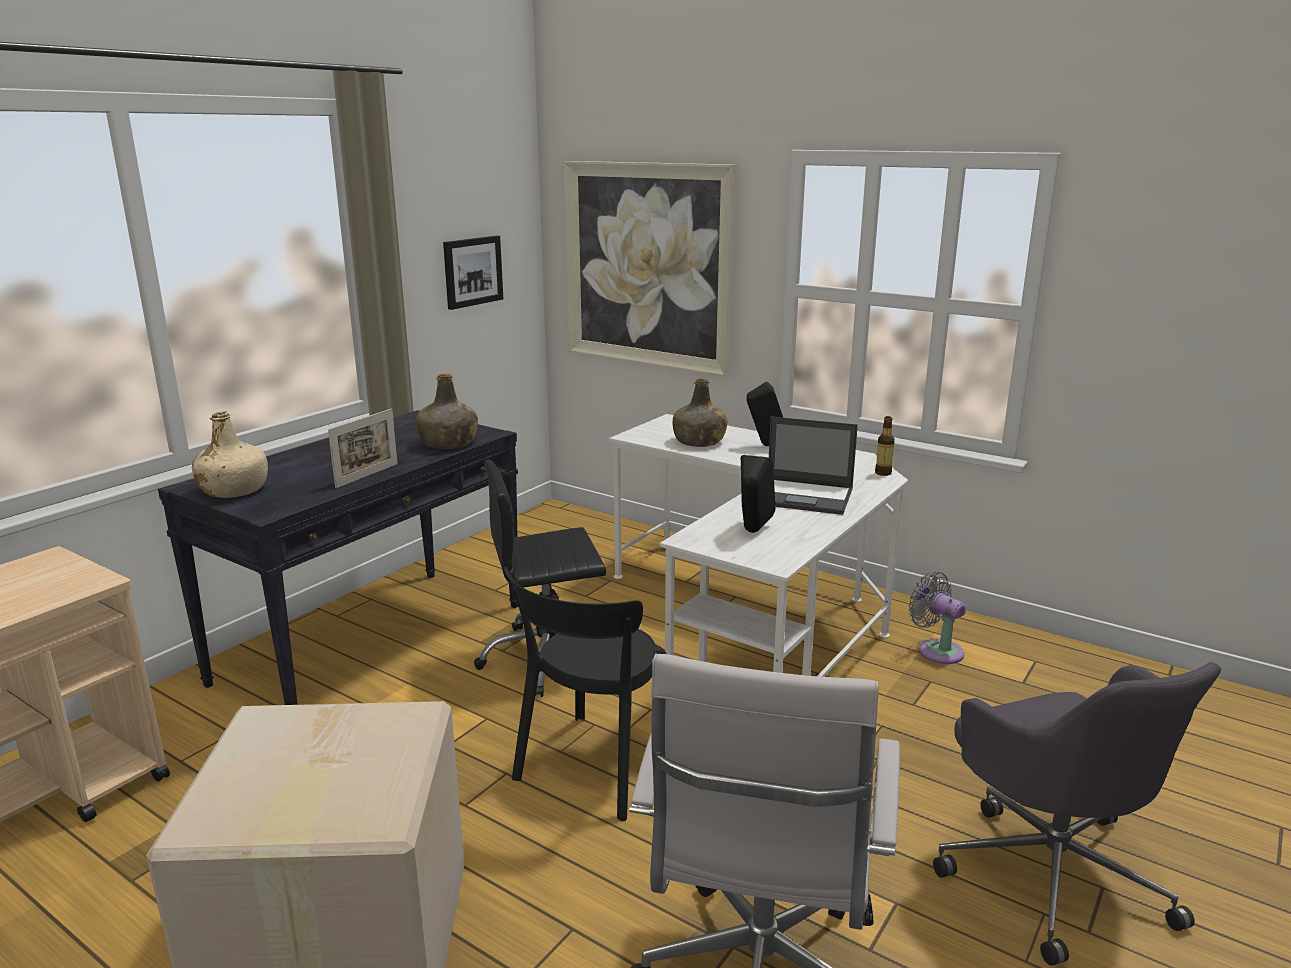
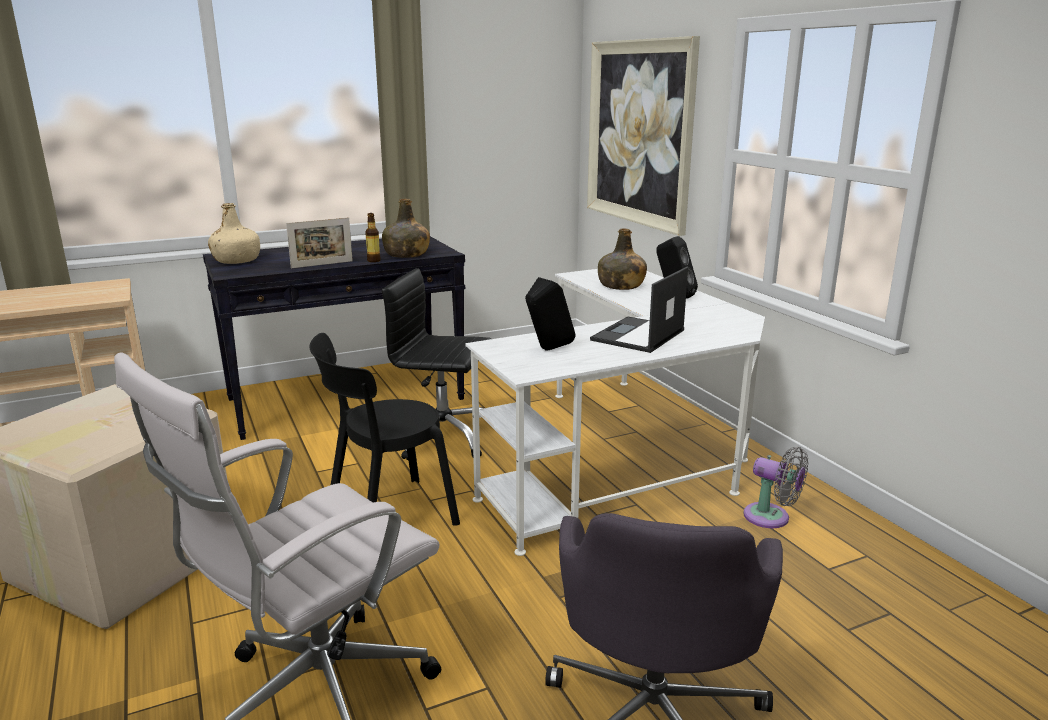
camera: 30 degrees right, 0 degrees up
(472, 271) = (503, 132): picture -> none
(805, 497) = (638, 335): laptop -> laptop turned 75 degrees clockwise
(883, 473) = (744, 331): bottle -> bottle (373, 260)
(936, 650) = (771, 518): grey fan -> grey fan turned 135 degrees clockwise

